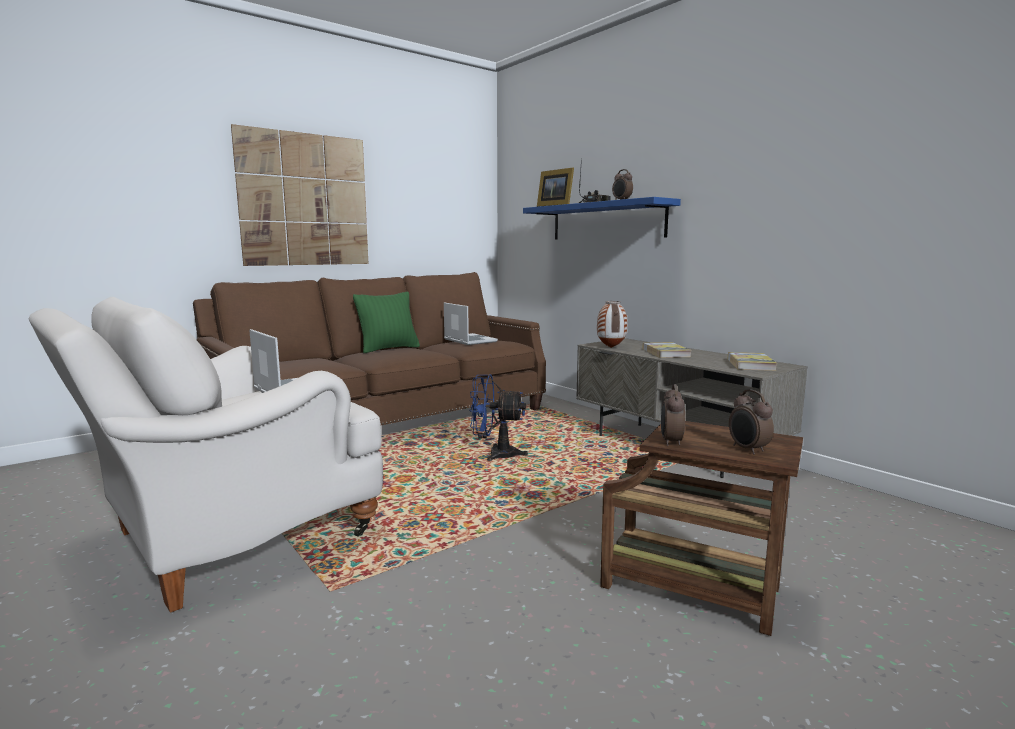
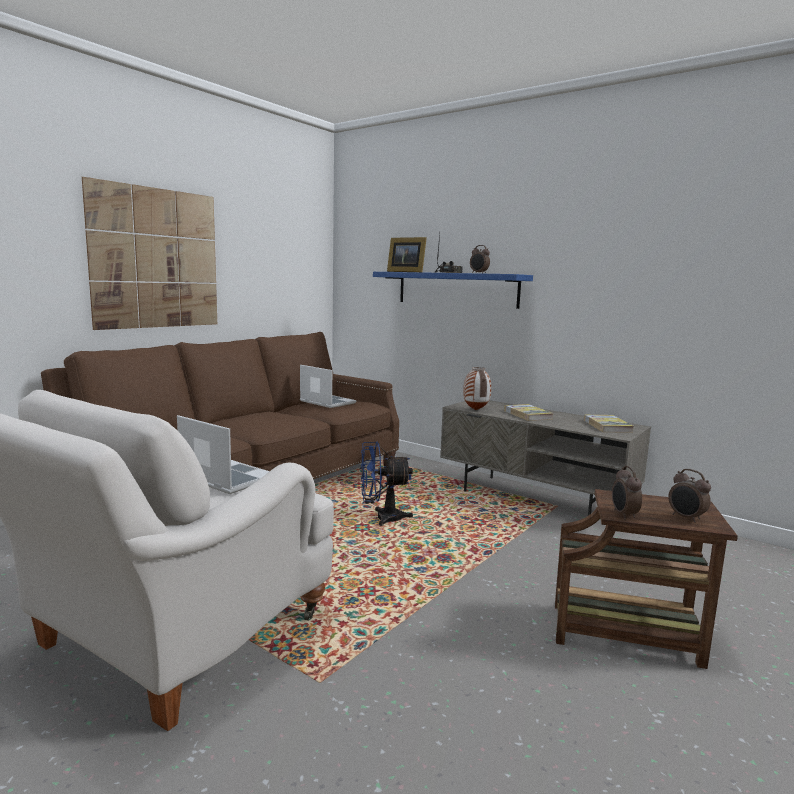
camera: 15 degrees left, 0 degrees up
(388, 349) = (252, 414): green pillow -> none

